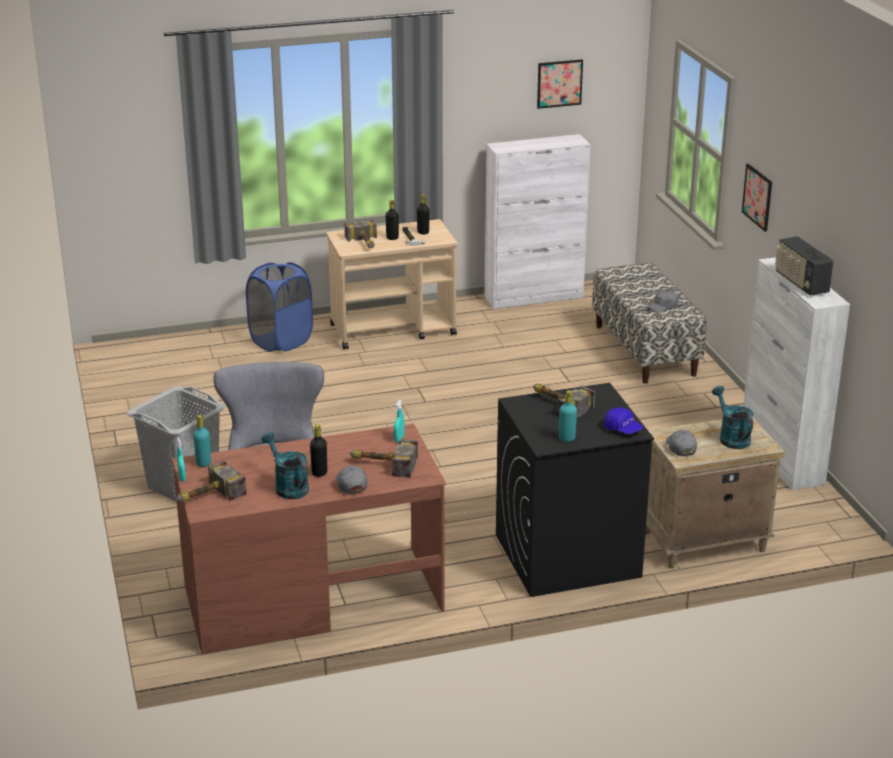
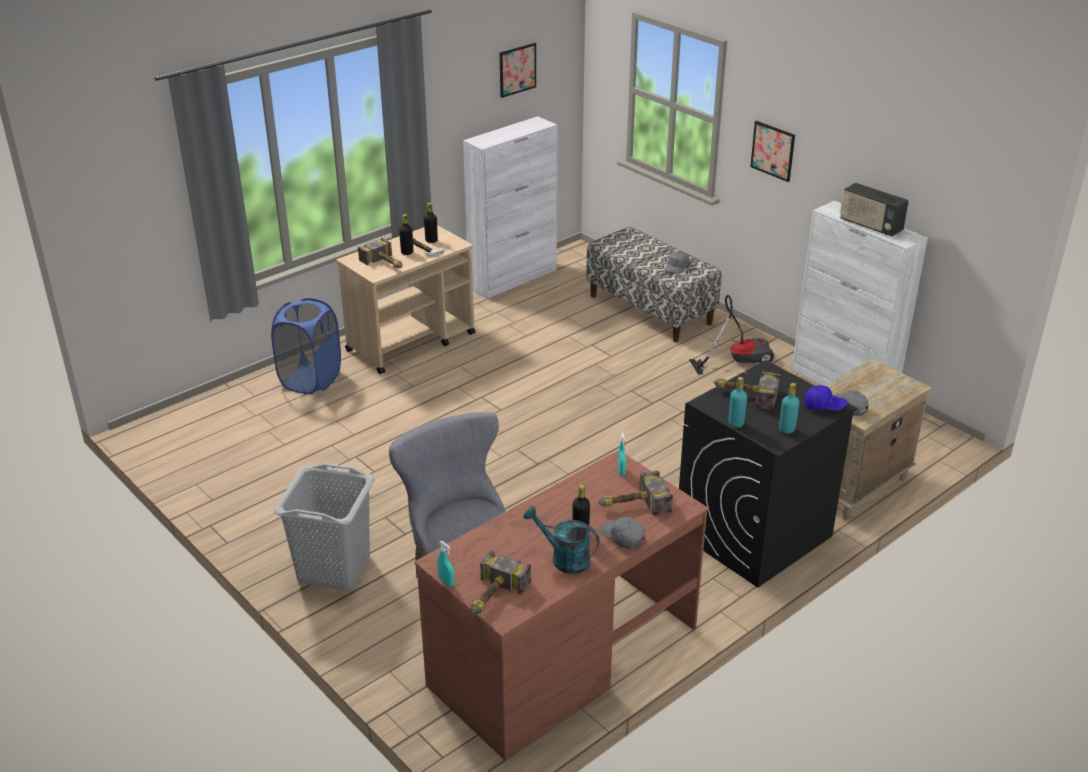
camera: 25 degrees left, 5 degrees up
(203, 463) = (453, 557): turquoise bottle -> turquoise bottle (735, 423)
(692, 412) = (737, 359): none -> vacuum cleaner
(731, 437) = (879, 385): turquoise watering can -> none

